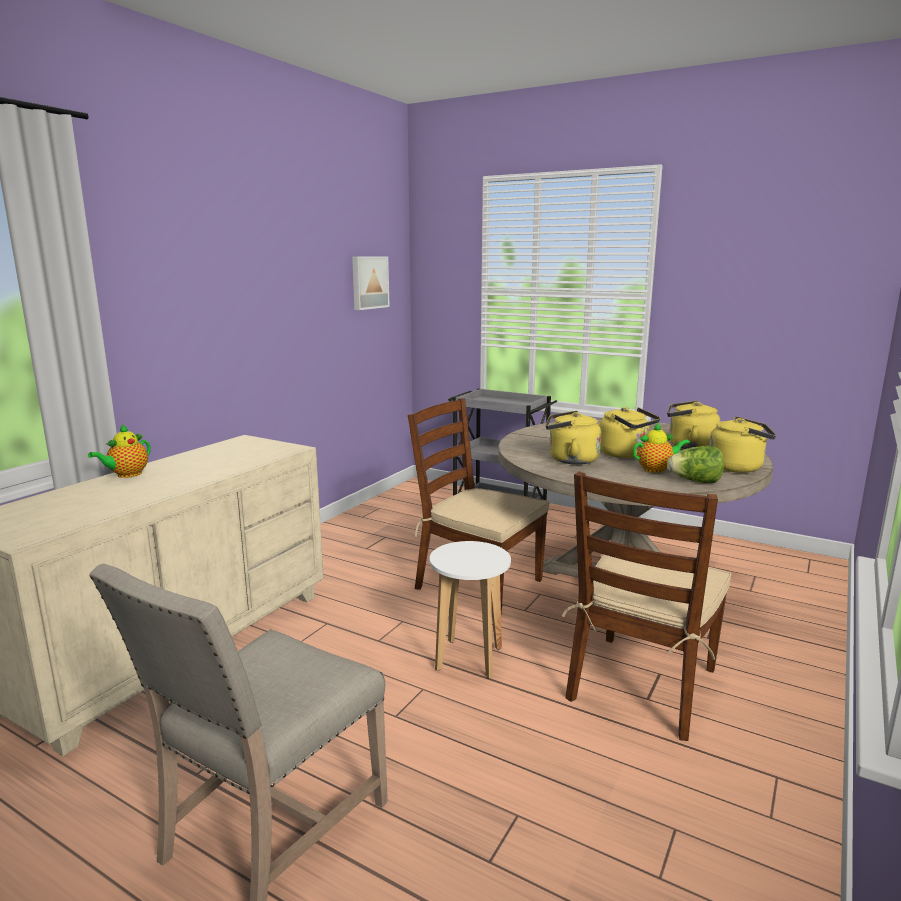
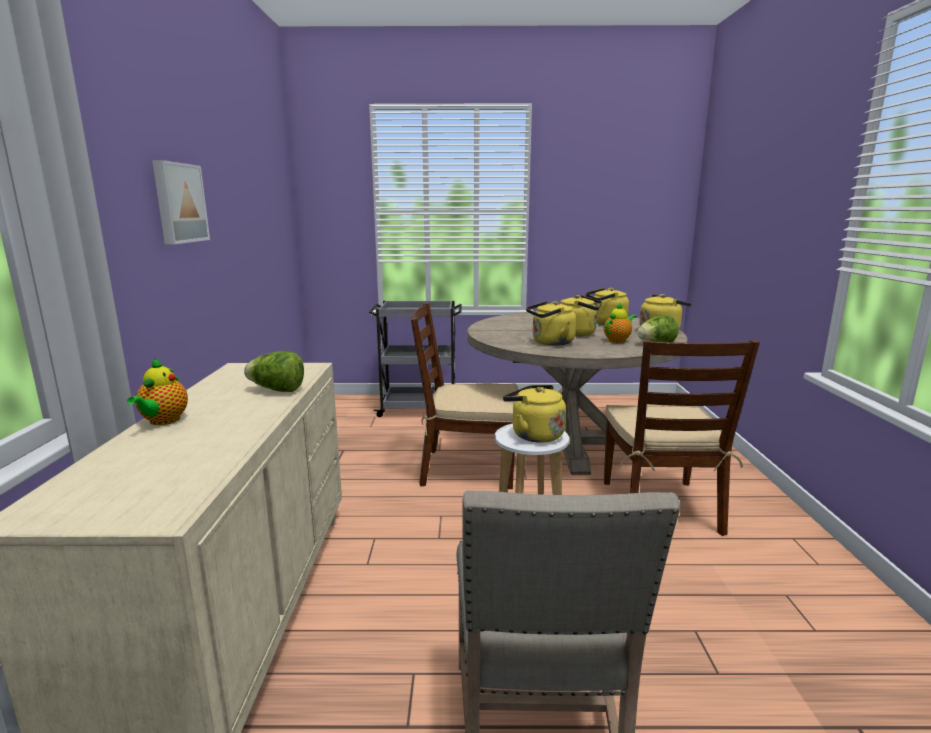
camera: 30 degrees left, 0 degrees up
(233, 465) = (277, 390): none -> lettuce
(369, 282) = (272, 202): picture -> picture (178, 203)
(473, 557) = (534, 435): none -> yellow kettle

